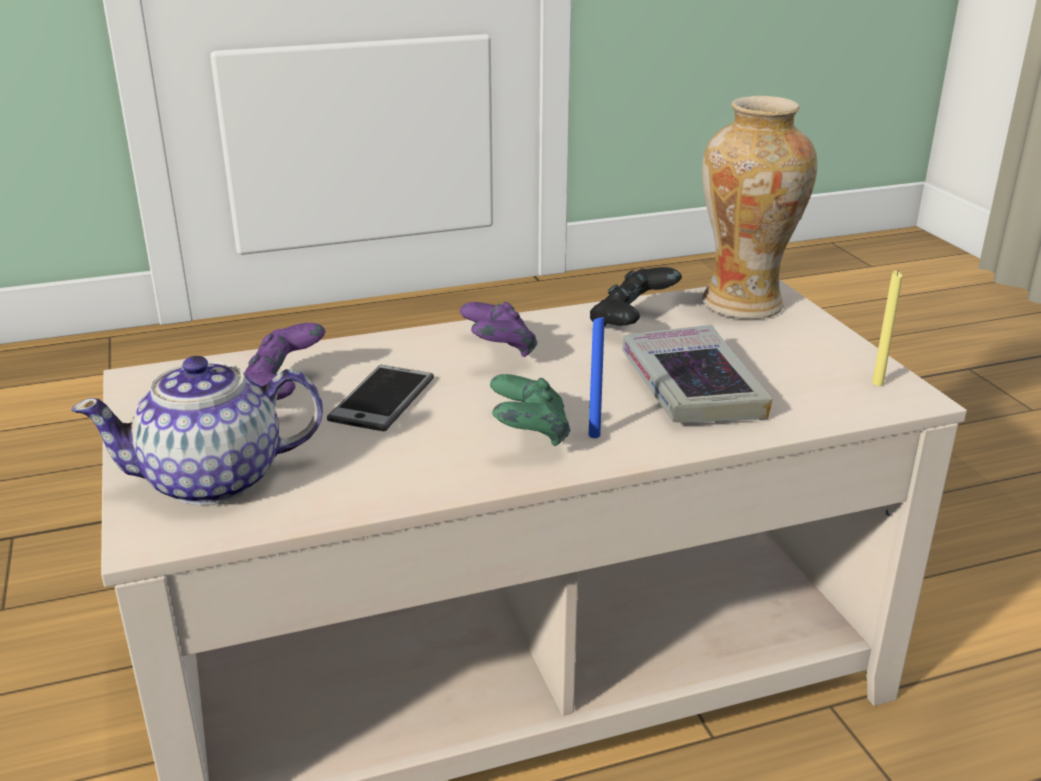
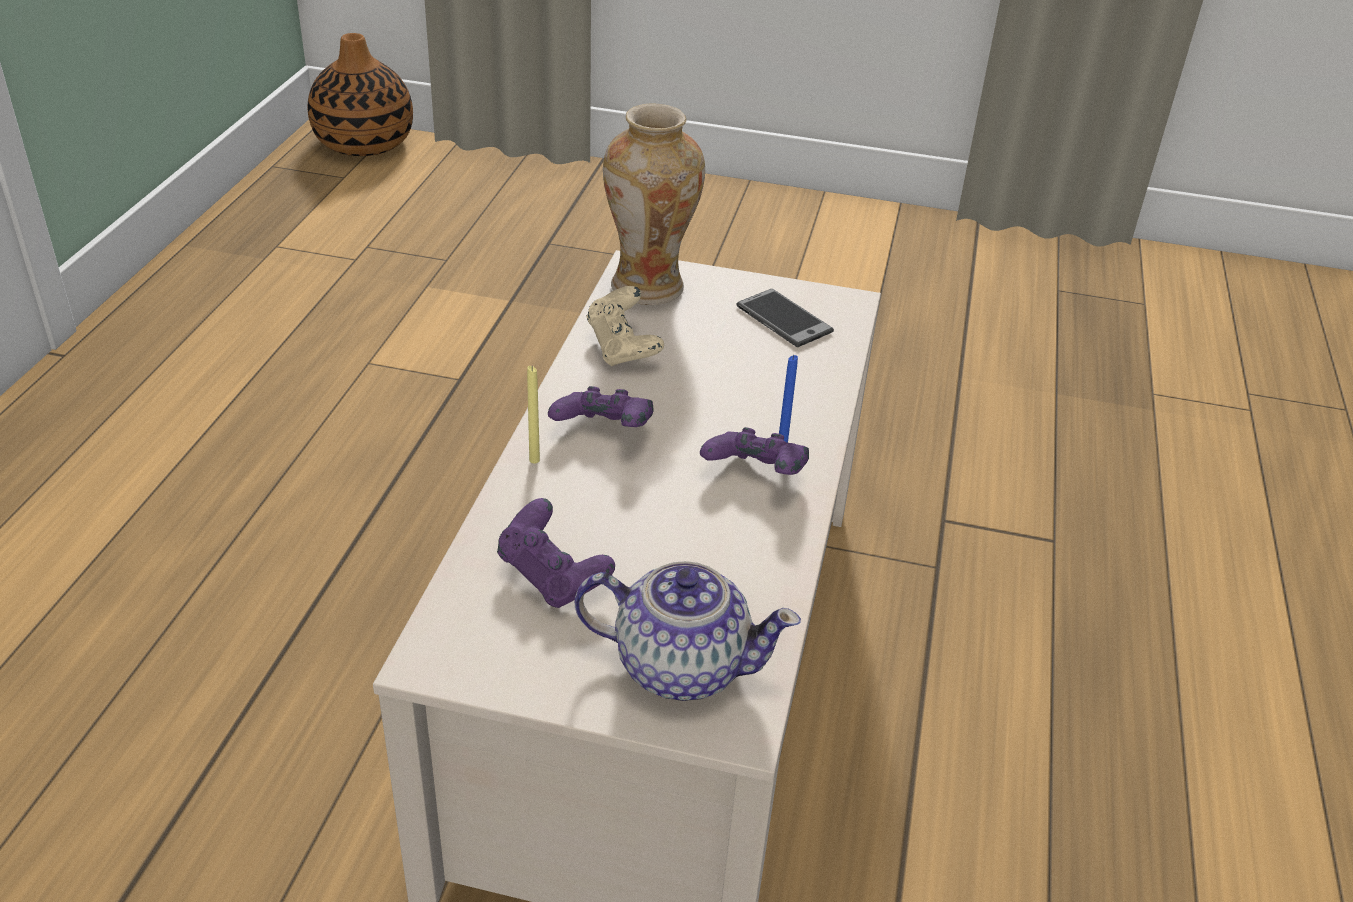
camera: 60 degrees left, 10 degrees up
(215, 480) = (680, 665): teapot -> teapot turned 90 degrees counterclockwise
(382, 399) = (626, 525): phone -> phone (784, 319)
(528, 435) = (755, 477): green game controller -> purple game controller
(632, 323) = (623, 348): black game controller -> beige game controller
(691, 387) = (753, 374): book -> none
(877, 383) = (820, 302): yellow candle -> yellow candle (534, 460)
(924, 253) = (364, 143): none -> vase

